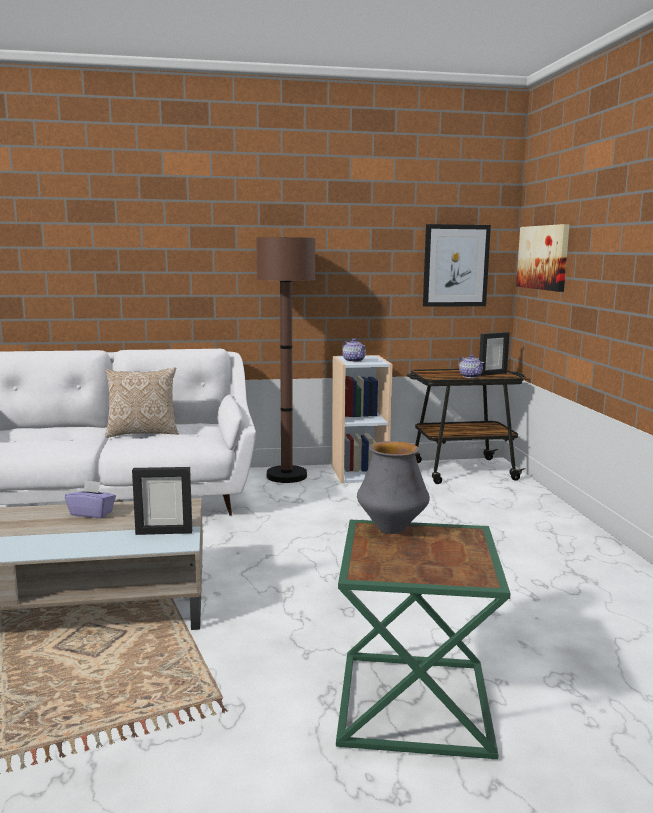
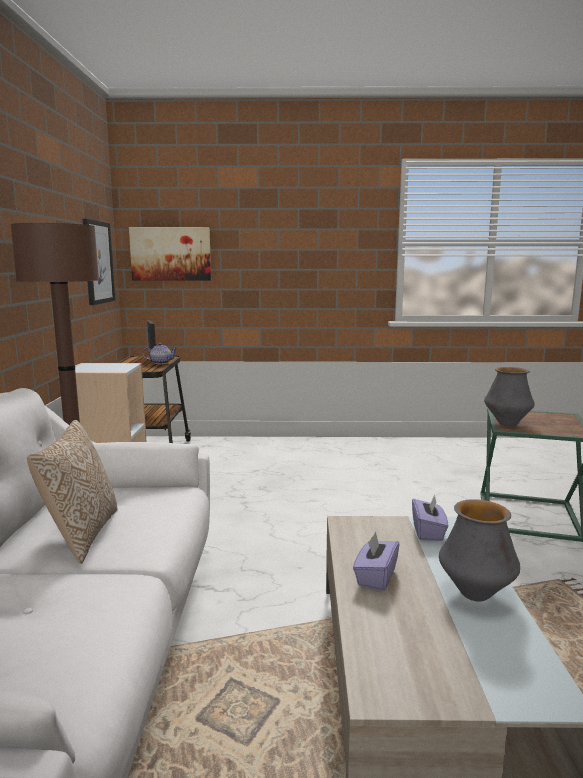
camera: 80 degrees left, 0 degrees up
(54, 543) = (475, 594): none -> vase
(164, 532) = (428, 532): picture frame -> purple tissue box
(353, 360) = (106, 369): teapot -> none

